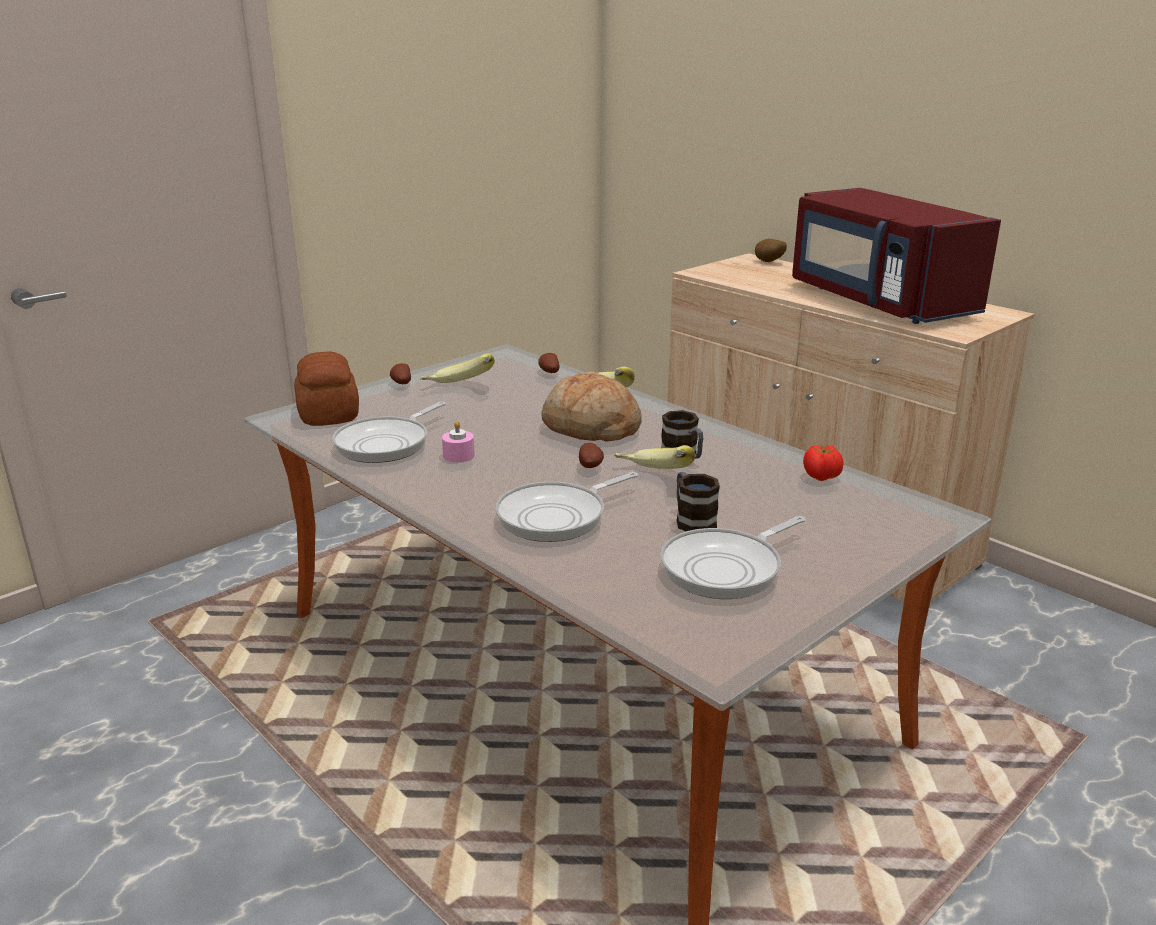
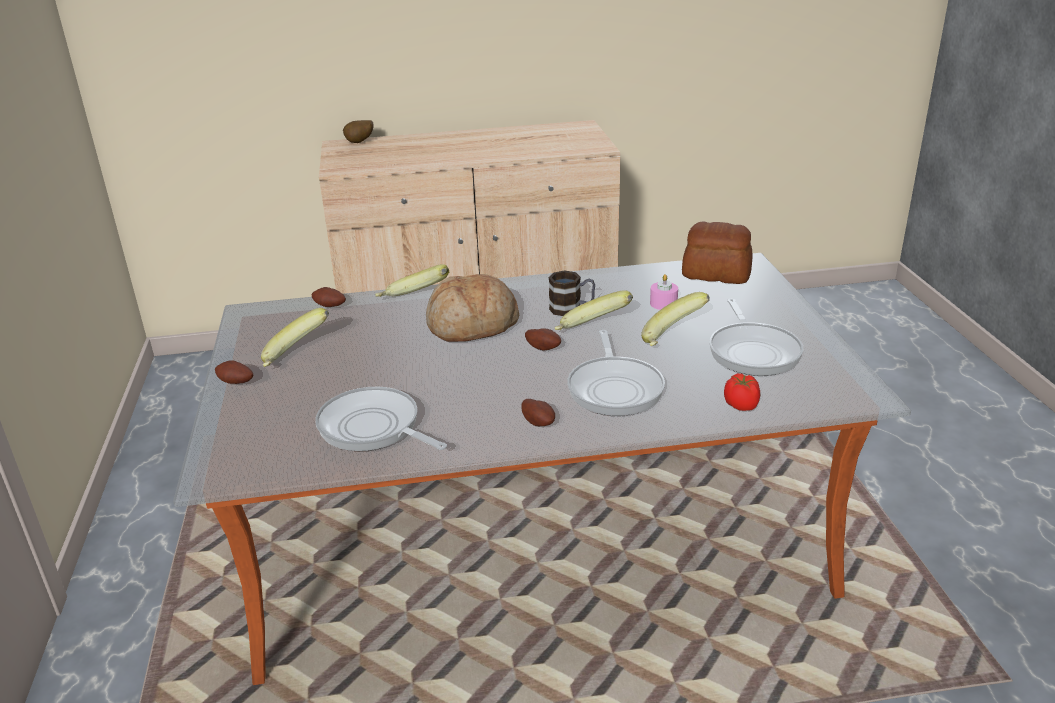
camera: 55 degrees left, 5 degrees up
(329, 412) = (247, 442): bread -> bread (715, 273)
(386, 443) = (373, 428): frying pan -> frying pan turned 150 degrees clockwise
(458, 455) = (448, 398): pink candle -> pink candle (663, 303)
(460, 500) = (539, 422): none -> potato
(691, 520) = (673, 339): mug -> banana
(822, 477) = (658, 276): tomato -> tomato (741, 405)
(877, 301) = (506, 144): red microwave -> none

